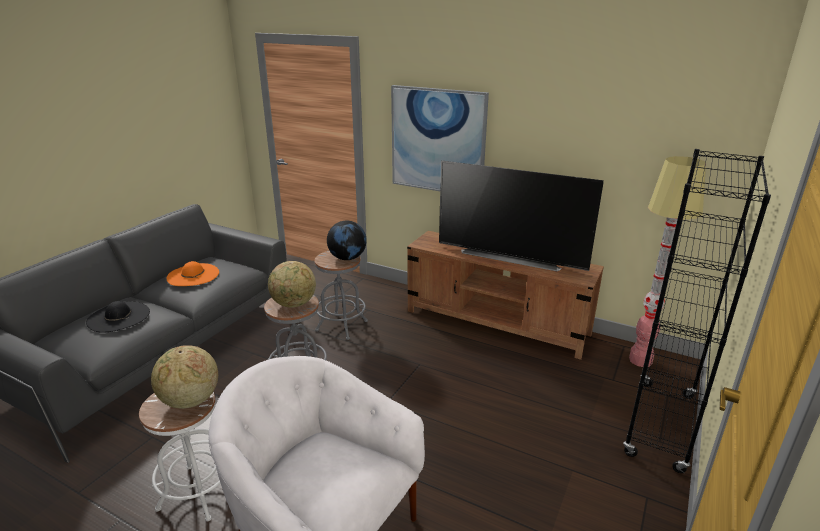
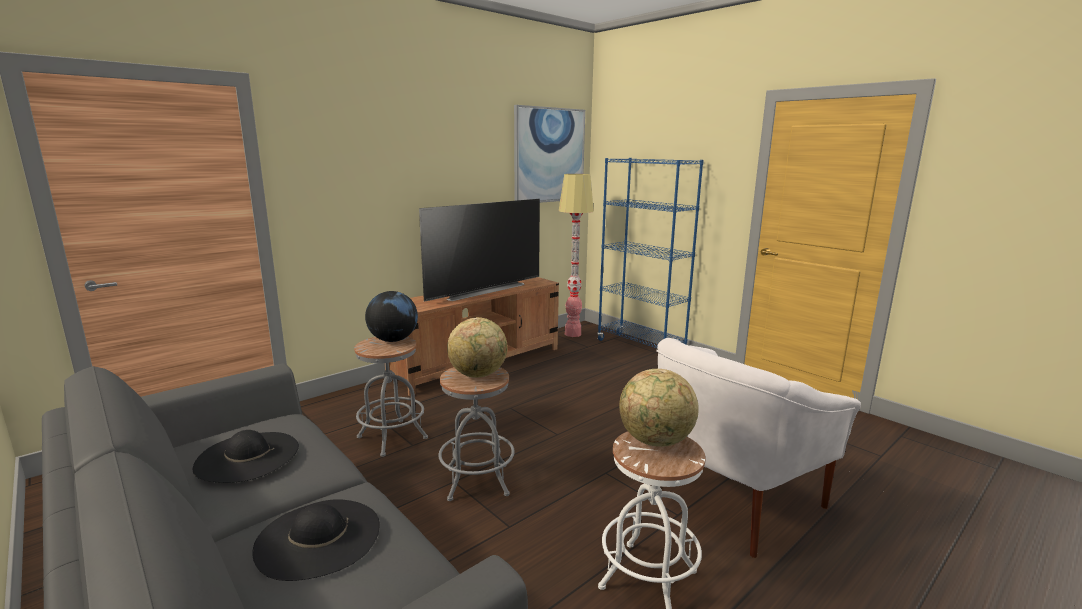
camera: 70 degrees left, 10 degrees down
(193, 275) = (247, 456): orange hat -> black hat
(437, 141) = (375, 197): picture -> picture (549, 155)
(660, 425) = (640, 347): black bookcase -> blue bookcase

